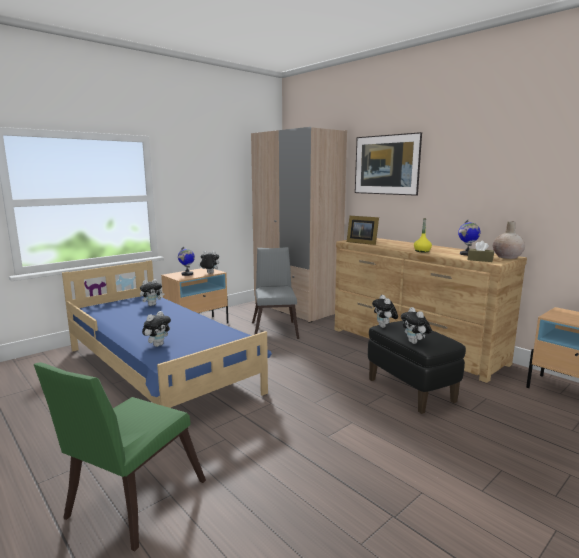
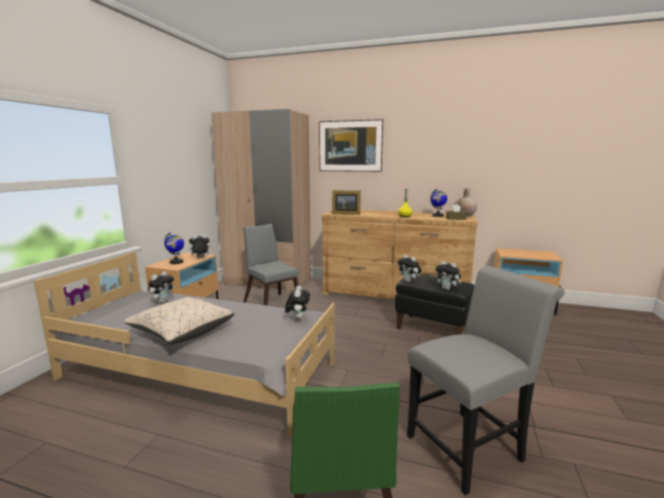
camera: 30 degrees left, 0 degrees up
(133, 329) = (182, 331): none -> beige pillow
(157, 345) = (237, 341): plush toy -> plush toy (298, 319)
(161, 370) = (202, 370): blue bed -> grey bed
(299, 503) = (470, 445): none -> grey chair

